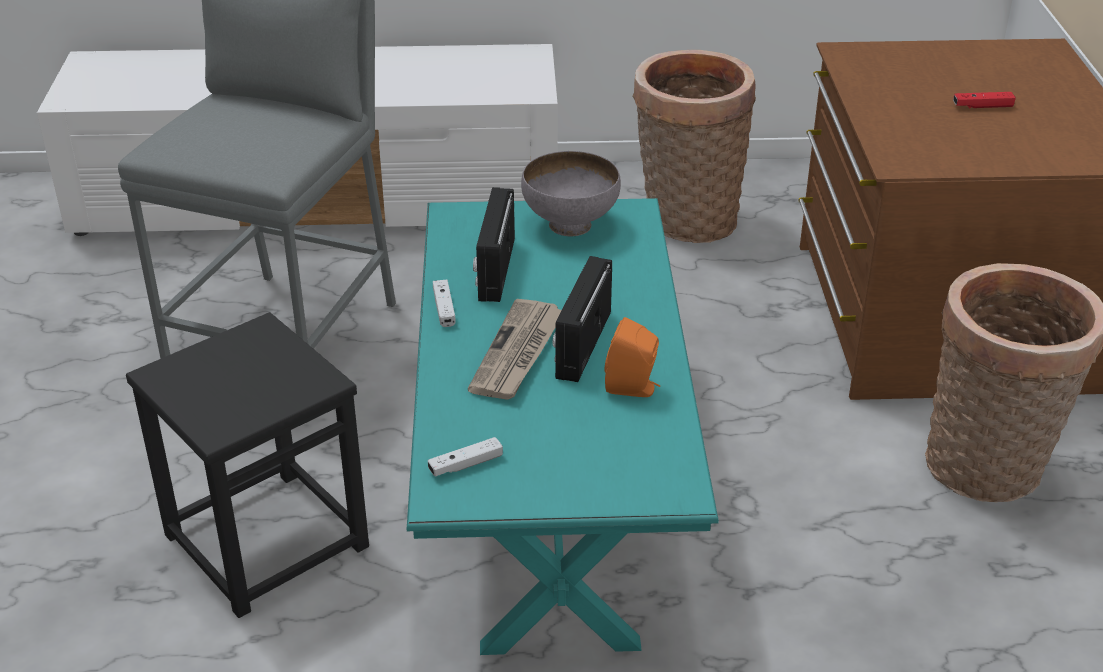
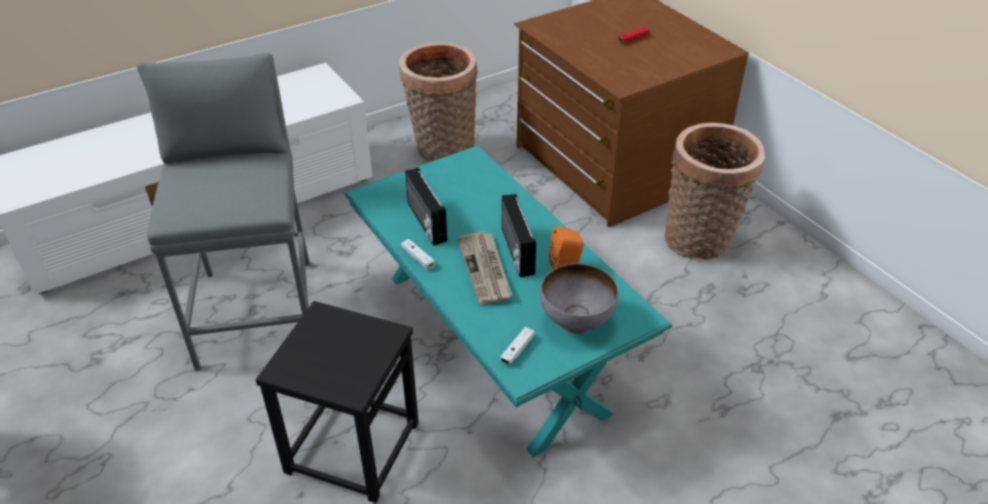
camera: 30 degrees left, 5 degrees up
(569, 226) = (444, 179): grey bowl -> grey bowl (576, 323)

